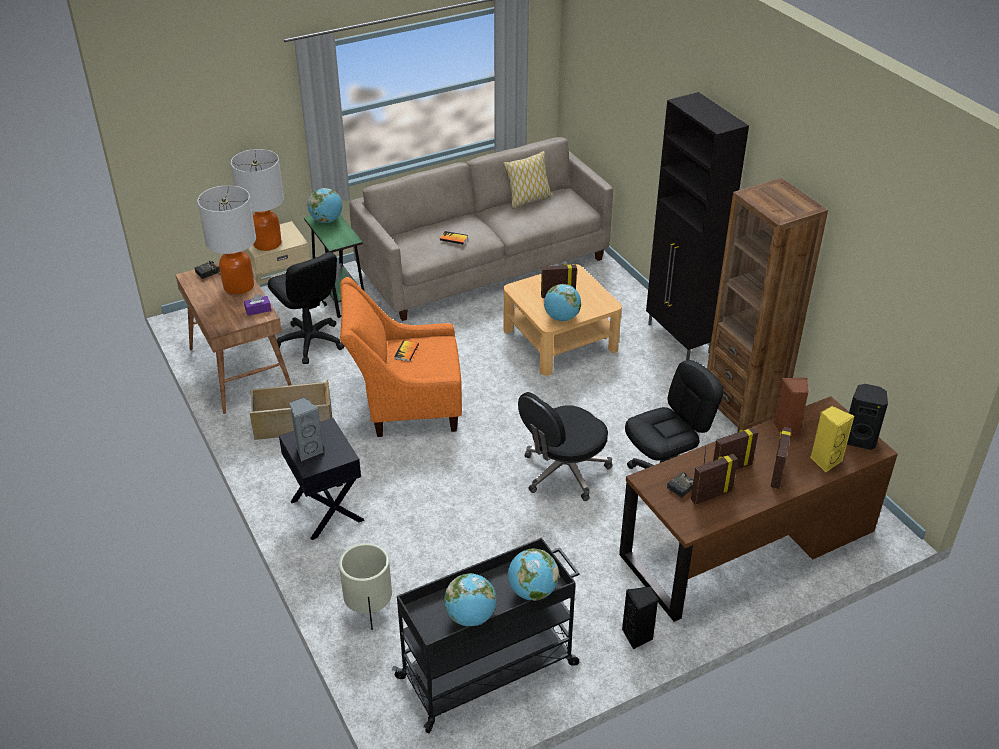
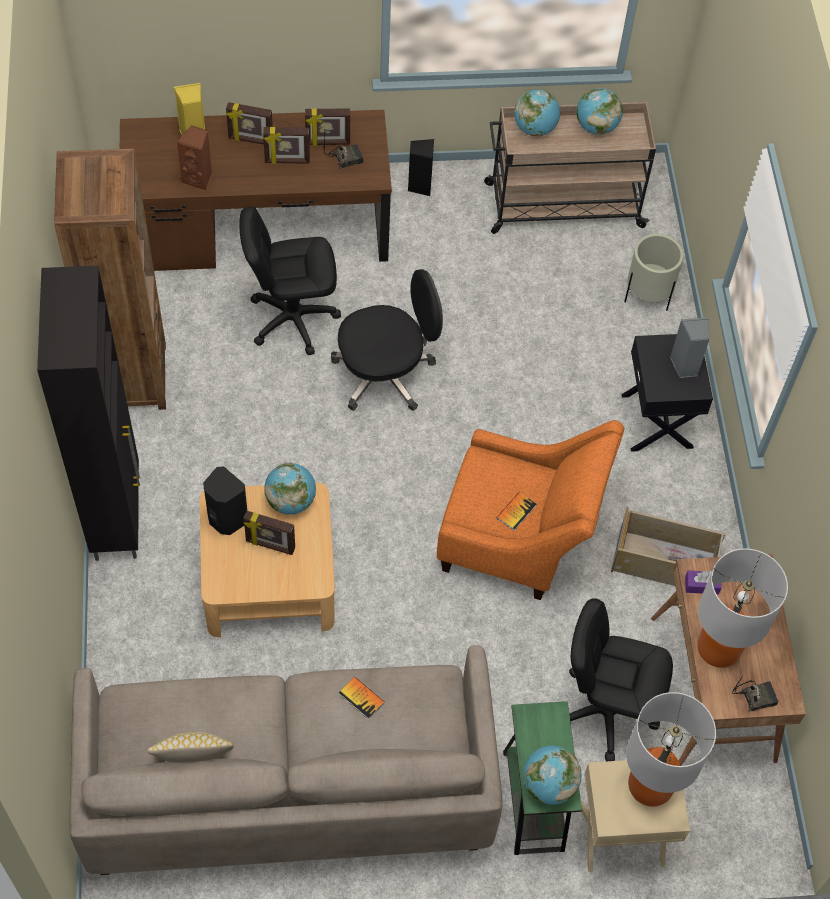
camera: 160 degrees left, 20 degrees up
(310, 342) = (605, 710): black office chair -> black office chair turned 60 degrees counterclockwise
(489, 670) = (562, 205): black cart -> beige cart
(776, 474) = (250, 140): picture frame -> picture frame turned 60 degrees clockwise
(859, 439) = (140, 144): black speaker -> black speaker (226, 519)

